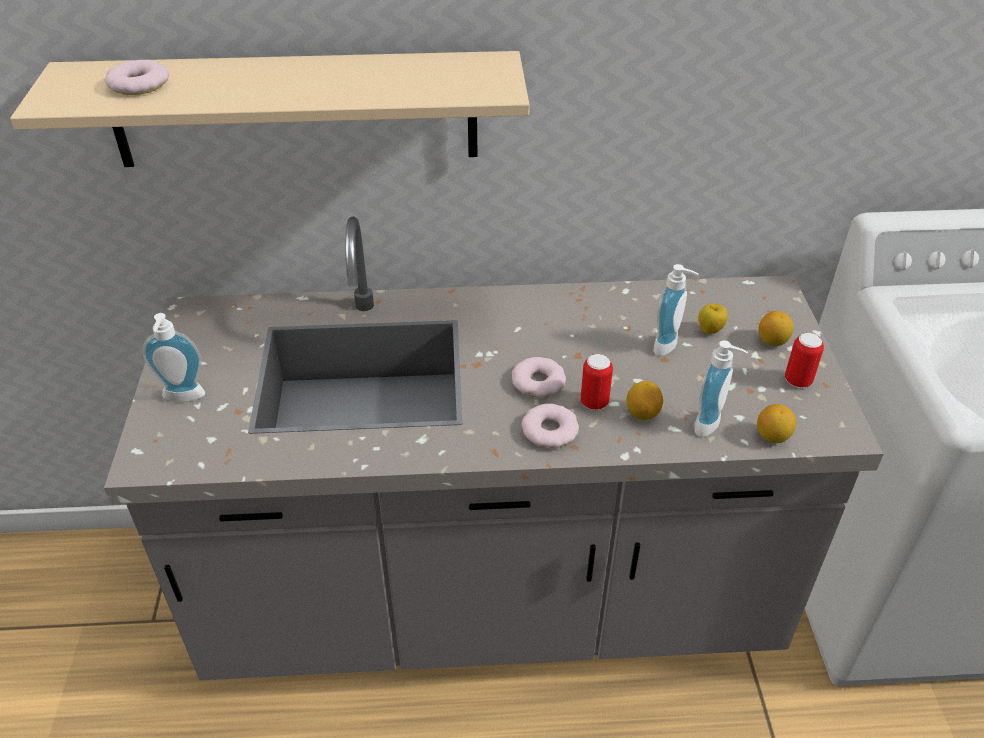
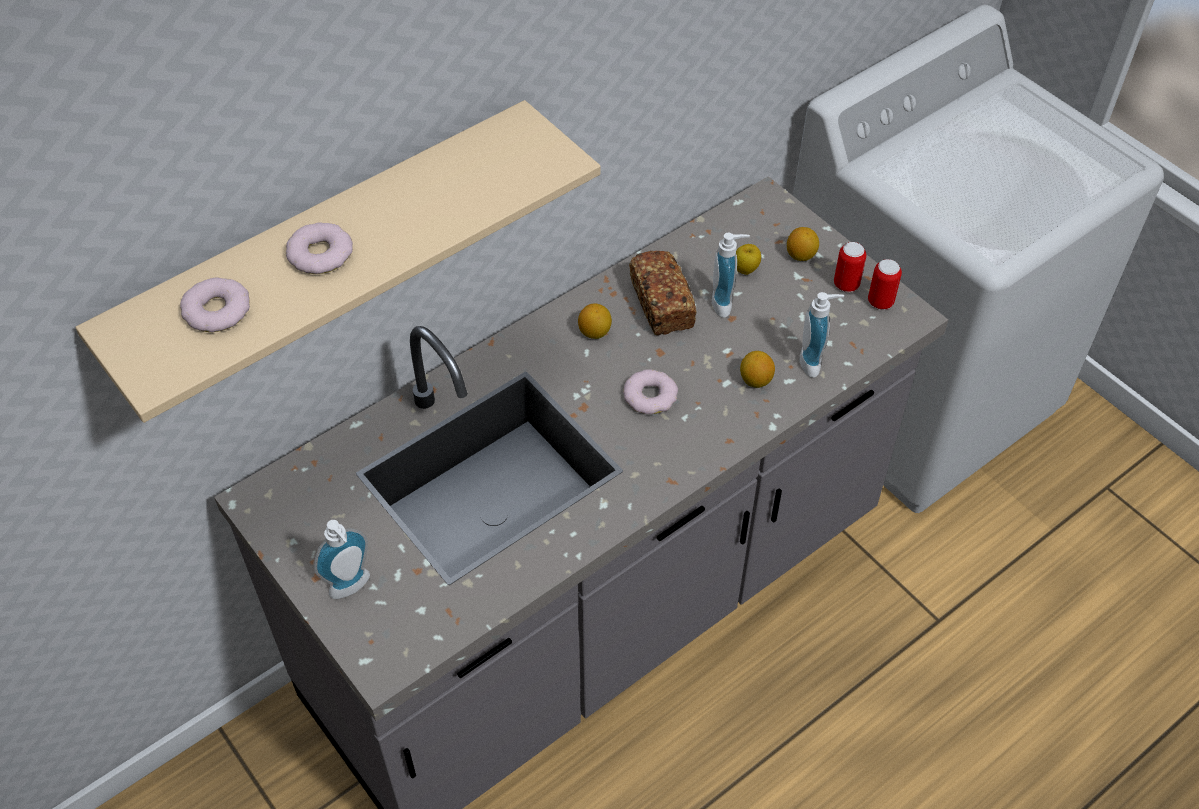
camera: 35 degrees left, 10 degrees up
(549, 430) = (697, 436): donut -> donut (320, 254)
(594, 402) = (710, 391): can -> can (880, 302)
(611, 324) = (662, 305): none -> bread
(772, 437) = (864, 348): lemon -> lemon (595, 332)

